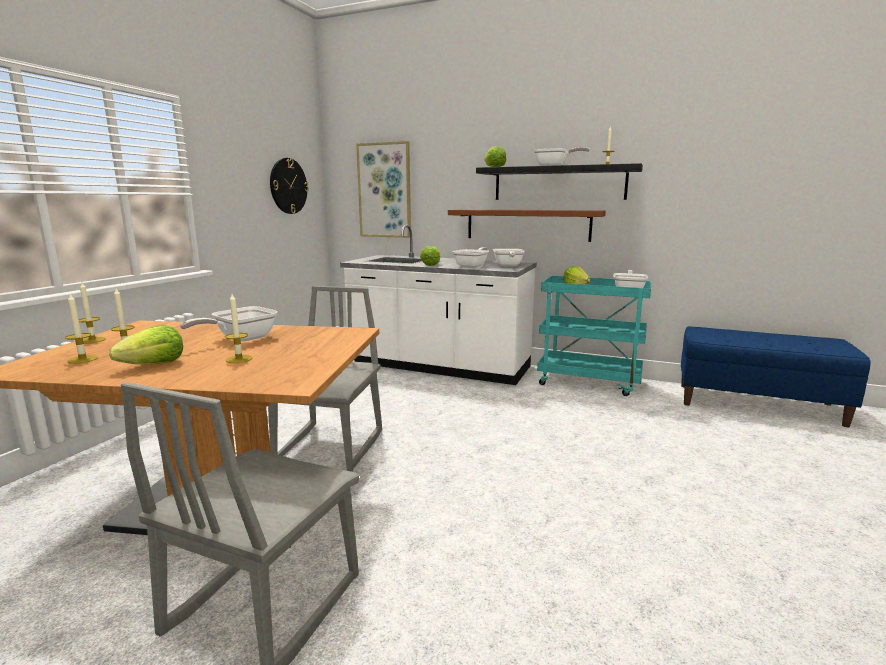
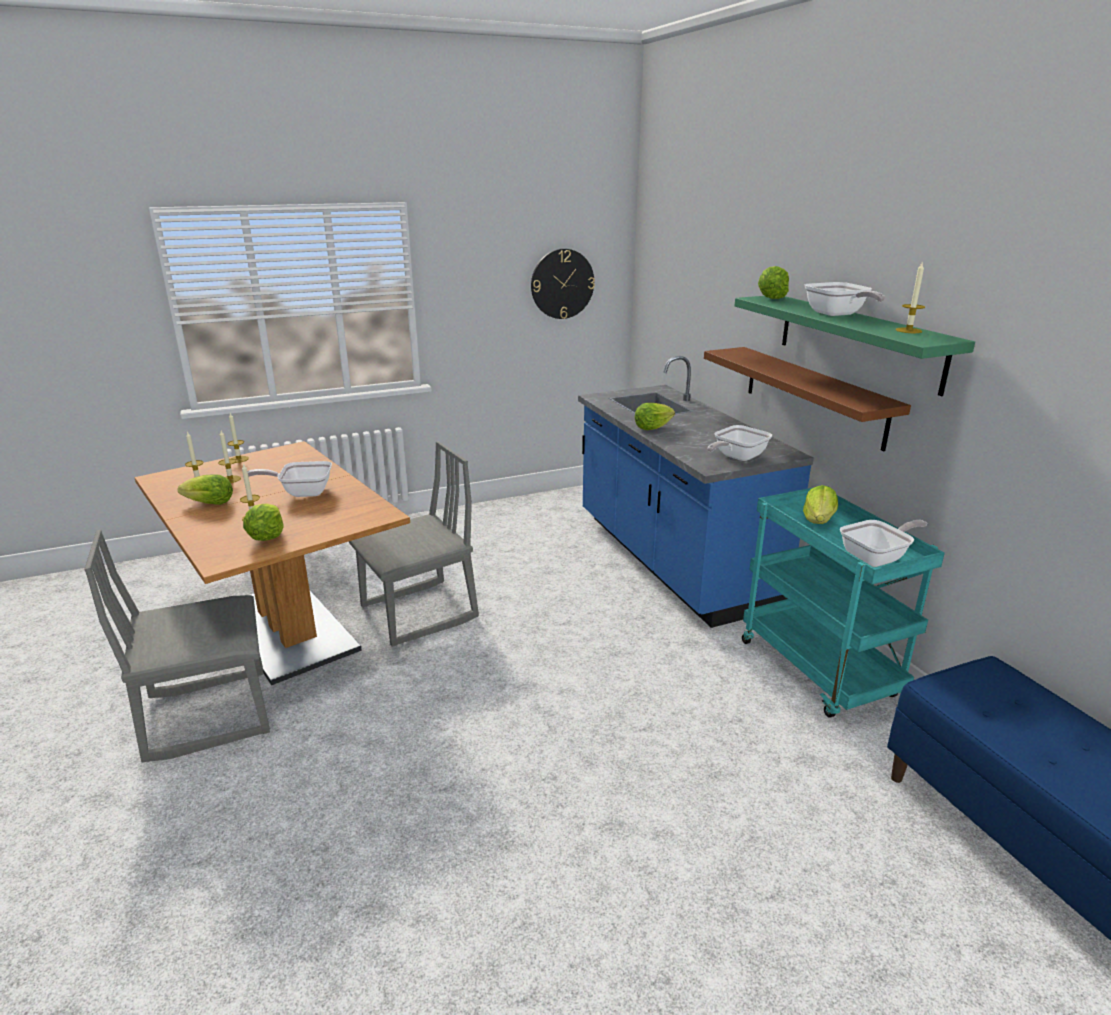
camera: 45 degrees right, 10 degrees up
(292, 362) = (267, 537): none -> lettuce
(384, 190) = (679, 298): picture -> none
(439, 366) = (672, 560): white counter -> blue counter
(472, 266) = (690, 445): frying pan -> none
(559, 183) = (857, 341): black shelf -> green shelf

